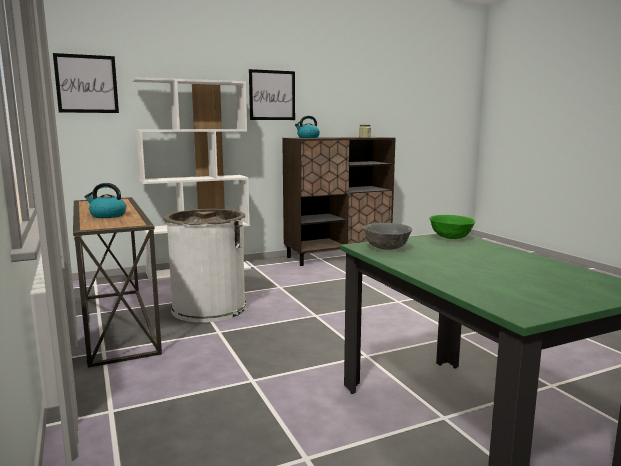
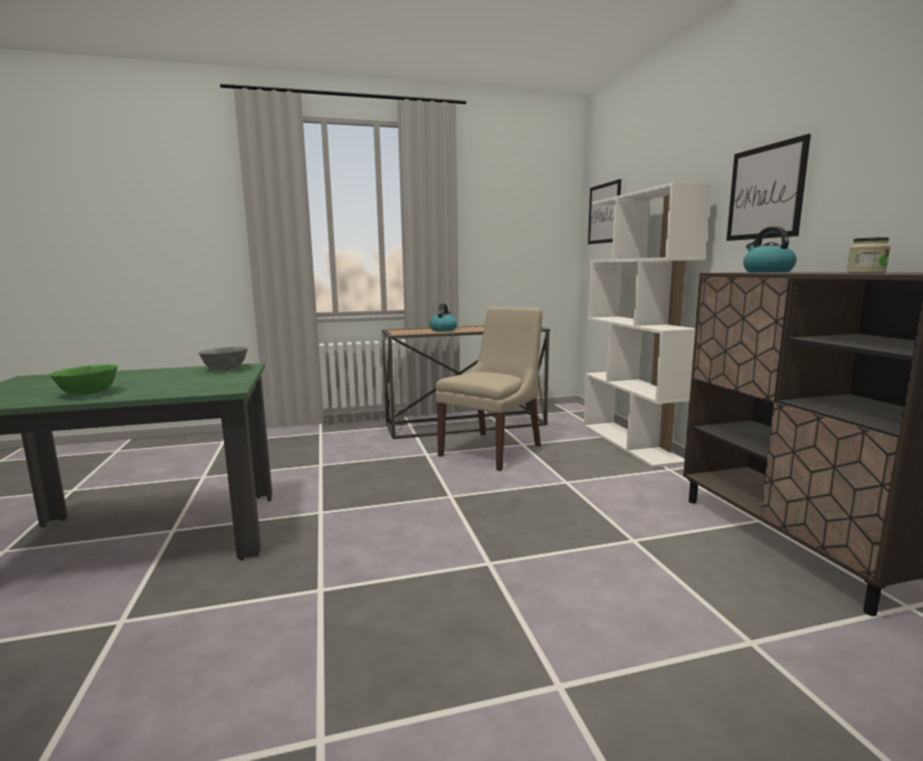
camera: 100 degrees right, 0 degrees up
(209, 308) = (492, 450): white trash can -> beige chair
(451, 238) = (220, 386): green bowl -> green bowl (87, 393)

